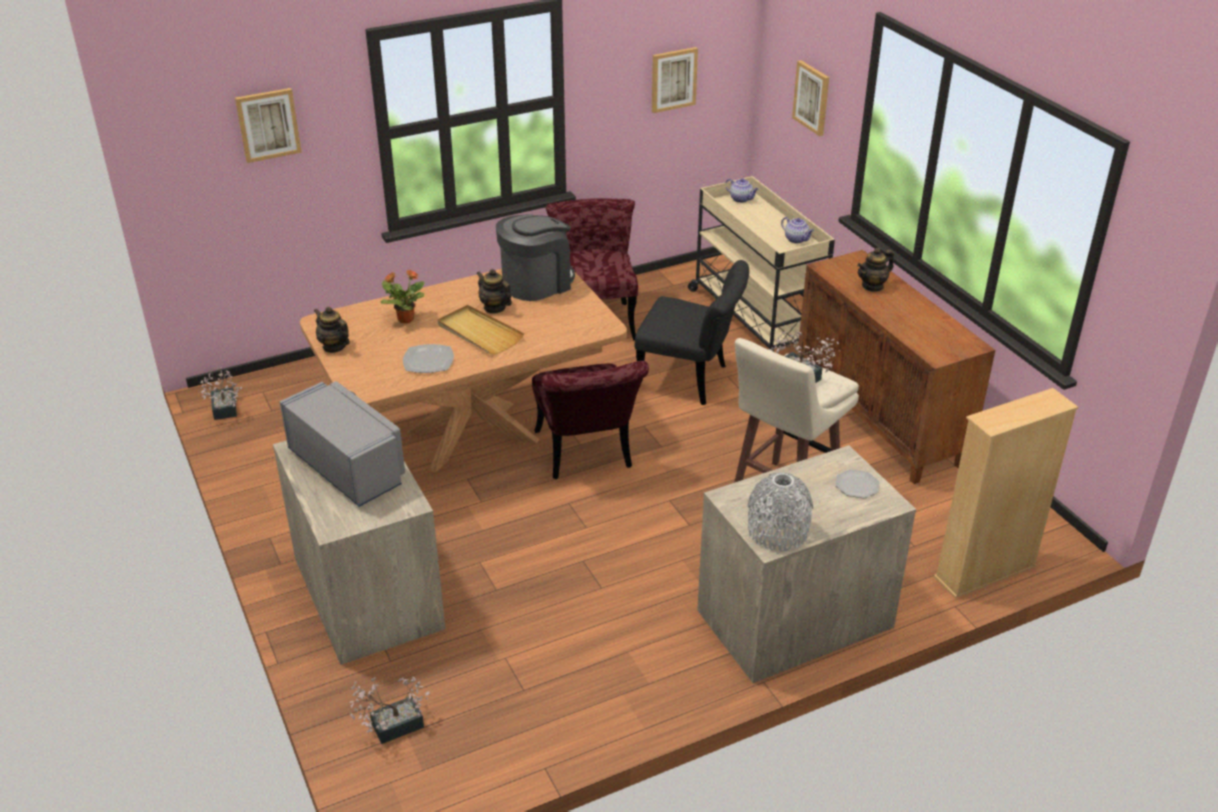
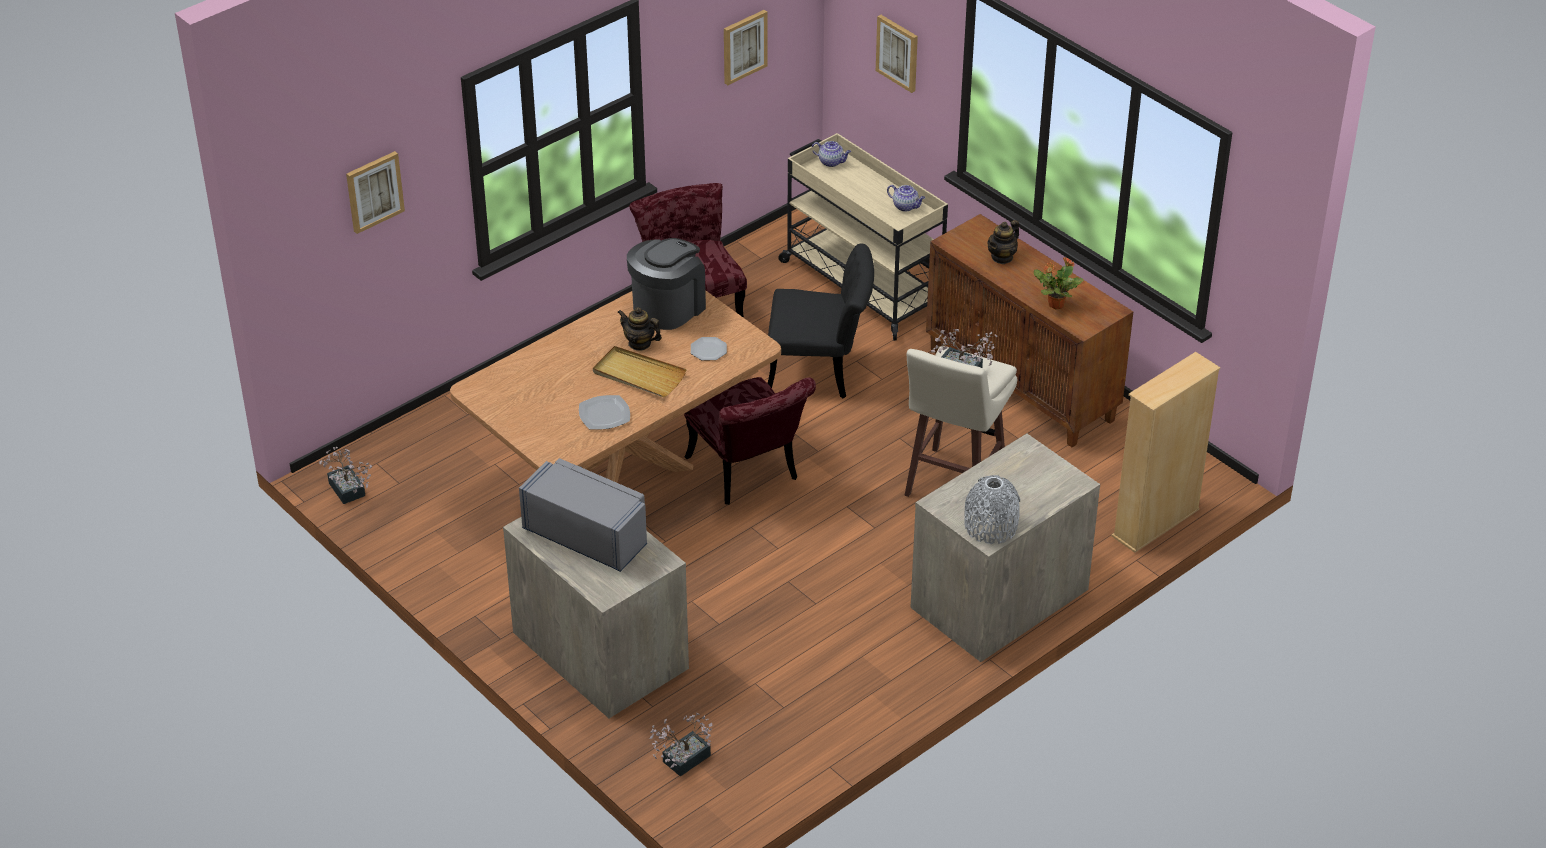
camera: 15 degrees left, 5 degrees up
(334, 346) = (502, 415): teapot -> none
(405, 319) = (556, 371): potted plant -> potted plant (1055, 304)
(857, 485) = (1045, 471): plate -> plate (709, 350)

